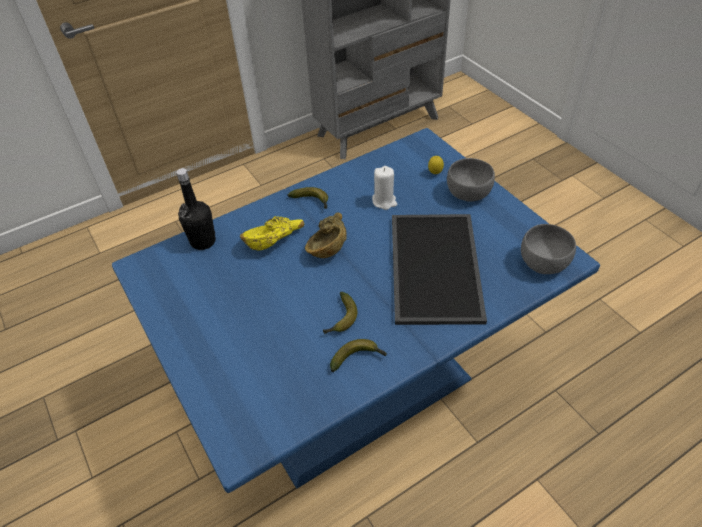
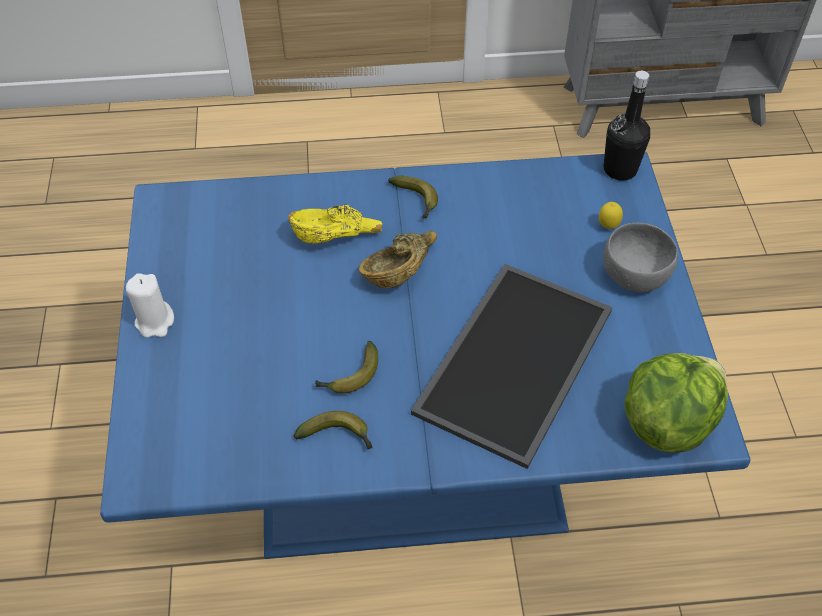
camera: 25 degrees right, 5 degrees up
(203, 241) = (251, 201): black bottle -> black bottle (620, 169)
(384, 201) = (510, 239): white candle -> white candle (155, 322)
(543, 263) = (667, 421): grey bowl -> lettuce

